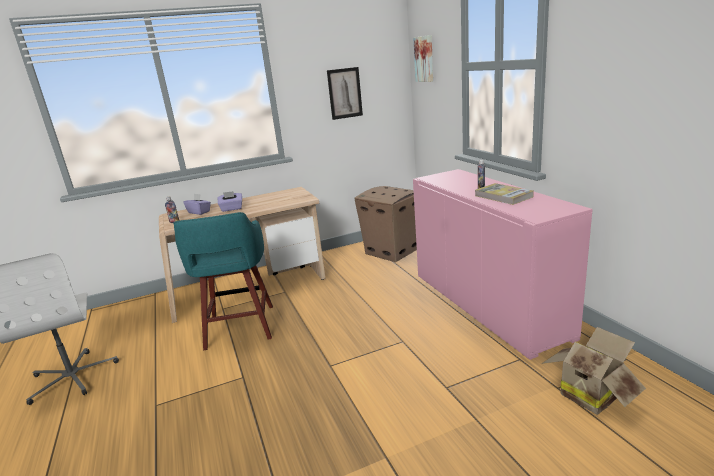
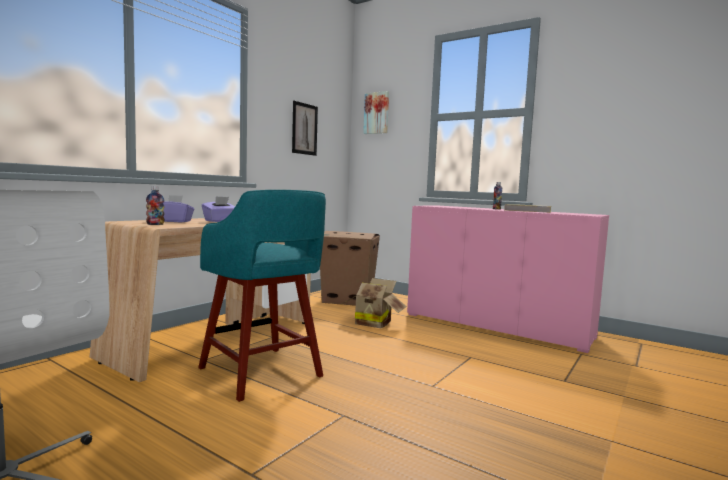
camera: 35 degrees left, 15 degrees down
(590, 394) = (660, 365): cardboard box -> cardboard box (373, 323)

